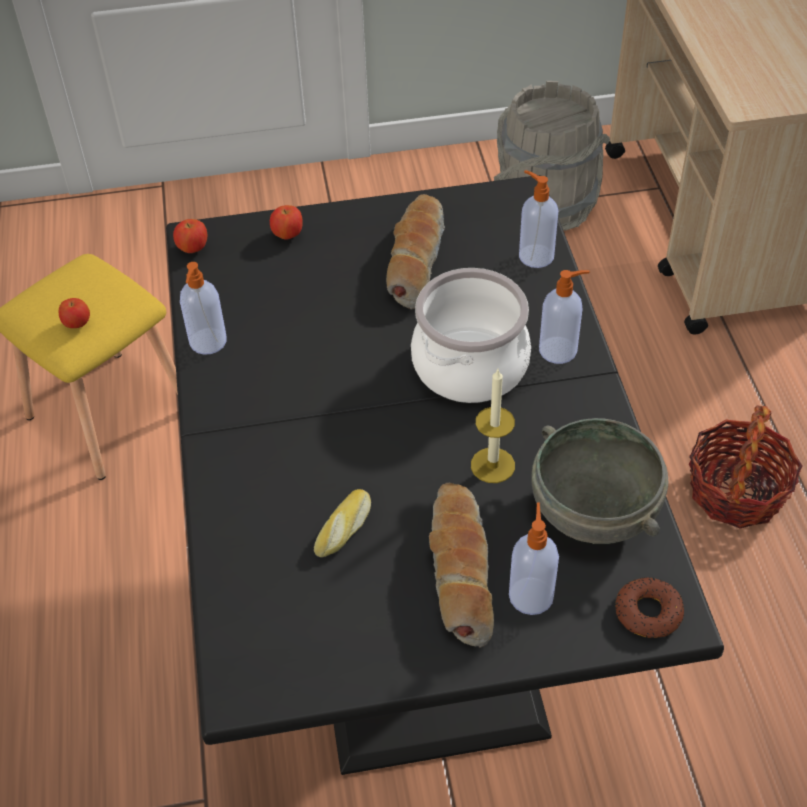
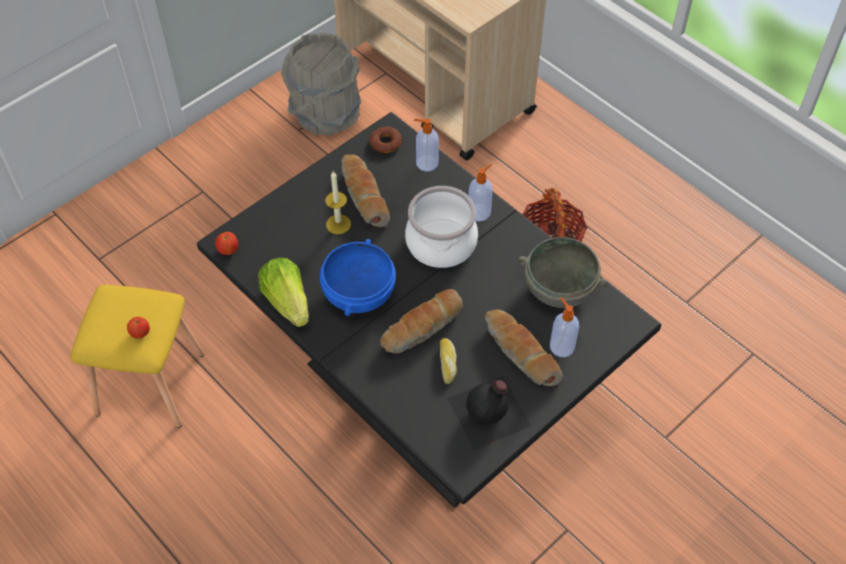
camera: 35 degrees left, 5 degrees up
(207, 342) = (287, 302): soap dispenser -> lettuce
(288, 235) = (278, 215): apple -> none
(303, 376) = (358, 294): none -> blue bowl
(346, 631) = (490, 412): none -> black bottle
(350, 464) = (423, 329): none -> bread
(492, 465) = (494, 291): candle -> candle (338, 224)
(647, 612) = (618, 325): donut -> donut (385, 143)

